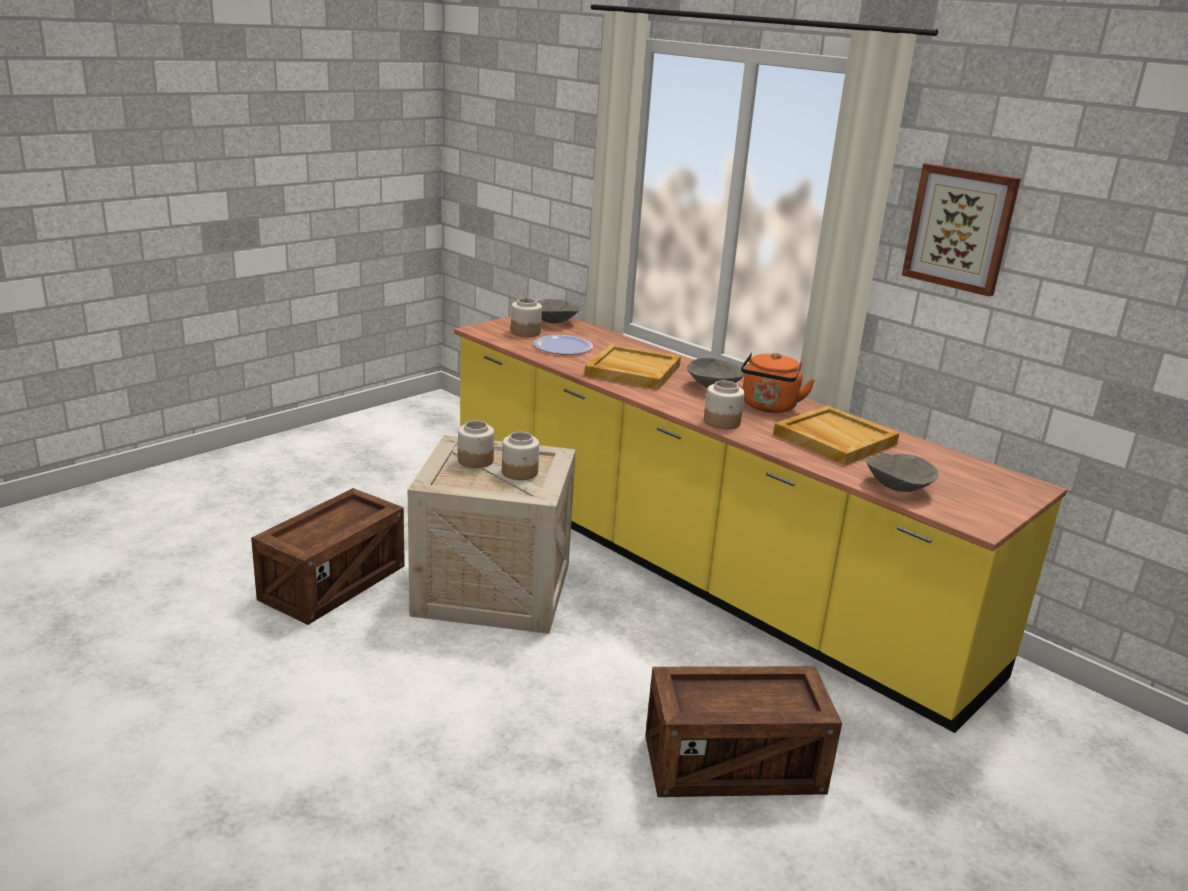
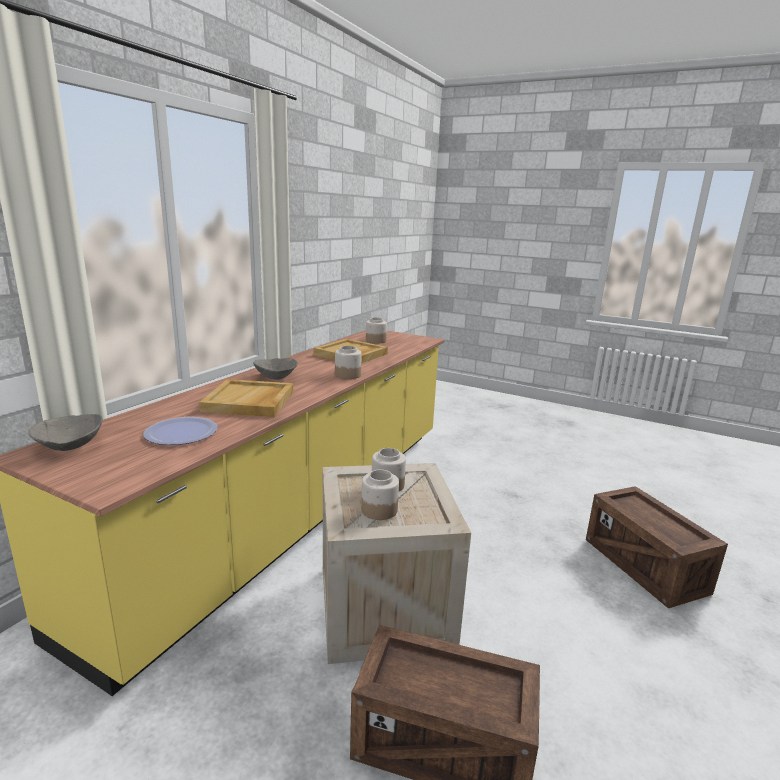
camera: 105 degrees left, 5 degrees down
(525, 332) = (120, 457): jar -> jar (375, 341)
(733, 765) = (494, 486): crate -> crate (644, 566)
(768, 407) = (308, 365): orange kettle -> none
(896, 487) = (405, 347): grey bowl -> none
(960, 228) = (303, 221): picture -> none

